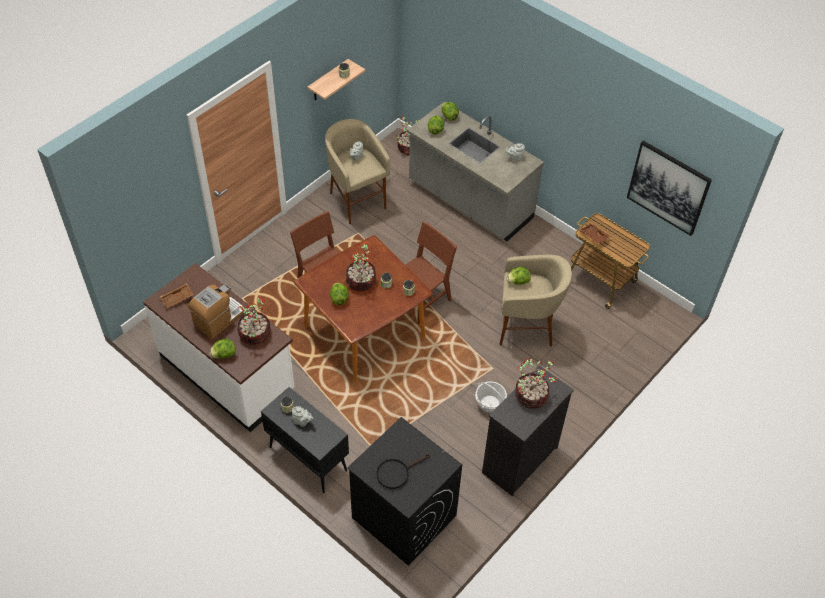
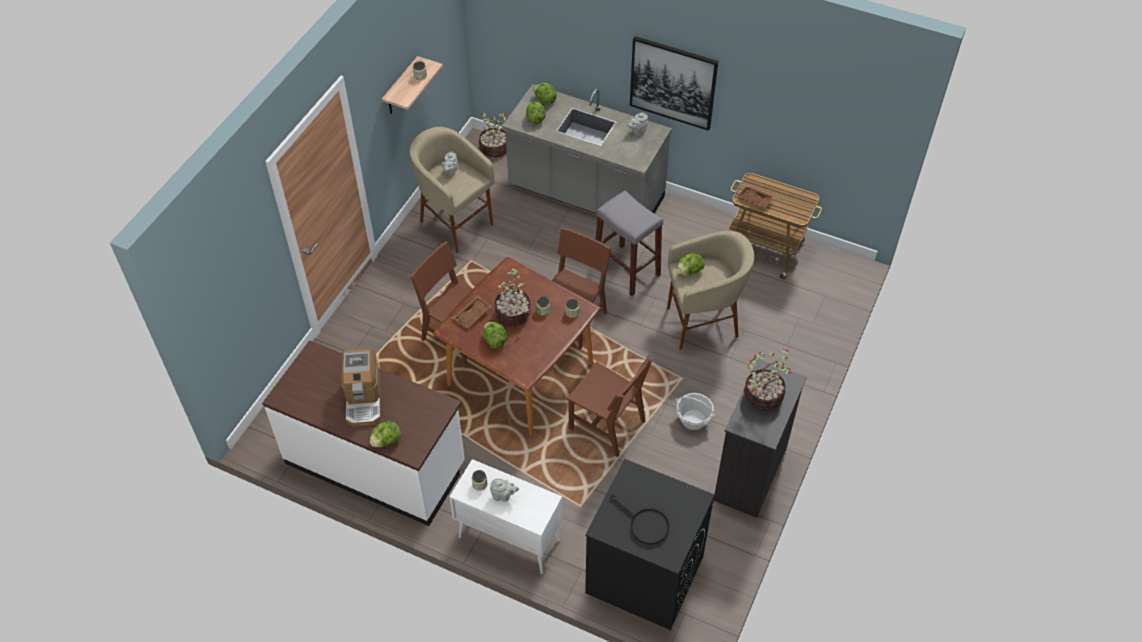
camera: 15 degrees left, 0 degrees up
(177, 299) = (304, 388): brown tray -> brown tray (473, 315)
(219, 319) = (363, 399): coffee machine -> coffee machine turned 150 degrees clockwise
(254, 335) = (414, 408): potted plant -> none
(307, 458) = (508, 538): black cabinet -> white cabinet
(397, 472) = (644, 524): black frying pan -> black frying pan turned 90 degrees counterclockwise
(418, 390) = (607, 425): none -> brown chair
(480, 270) = (627, 270): none -> grey stool
(668, 187) = (833, 125): picture -> picture (673, 82)

